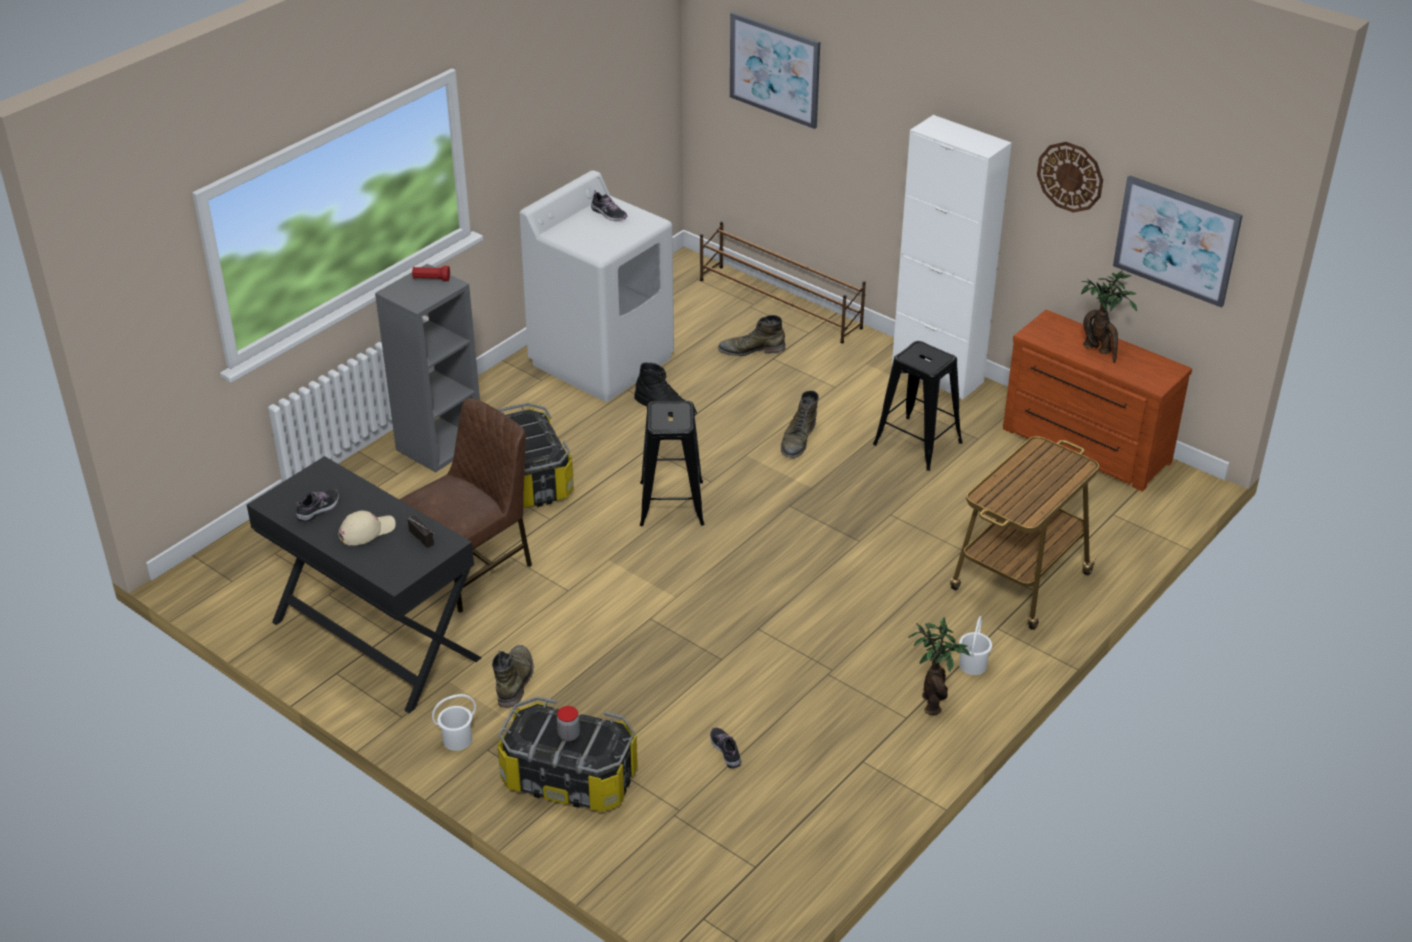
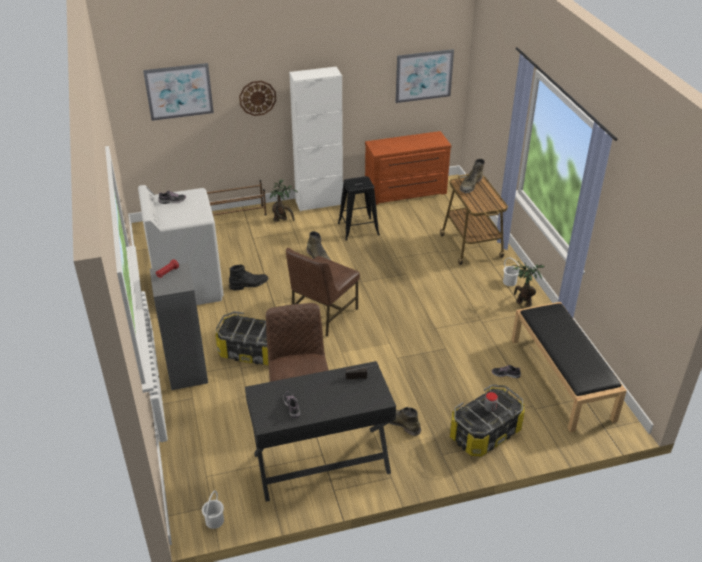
camera: 55 degrees left, 0 degrees up
(366, 531) = (330, 395): beige cap -> none
(457, 740) = (426, 462): white bucket -> white bucket (215, 520)
(671, 504) = (323, 314): black stool -> brown chair
(751, 349) = (238, 240): green boot -> green boot (470, 185)
(779, 823) = (562, 379): none -> black bench
(1070, 176) = (367, 70): wall clock -> wall clock (257, 98)
(1099, 350) = (407, 143): potted plant -> potted plant (282, 220)

